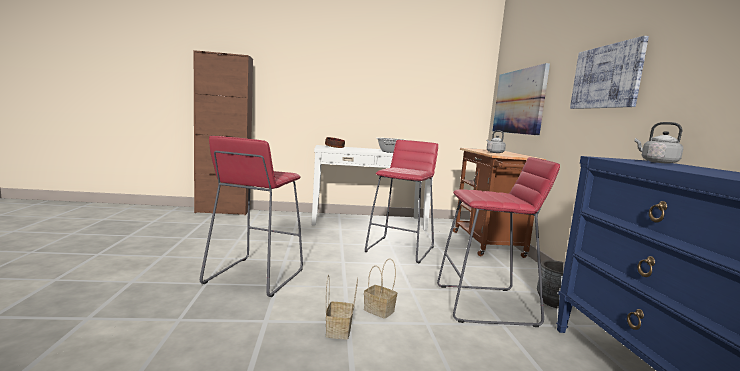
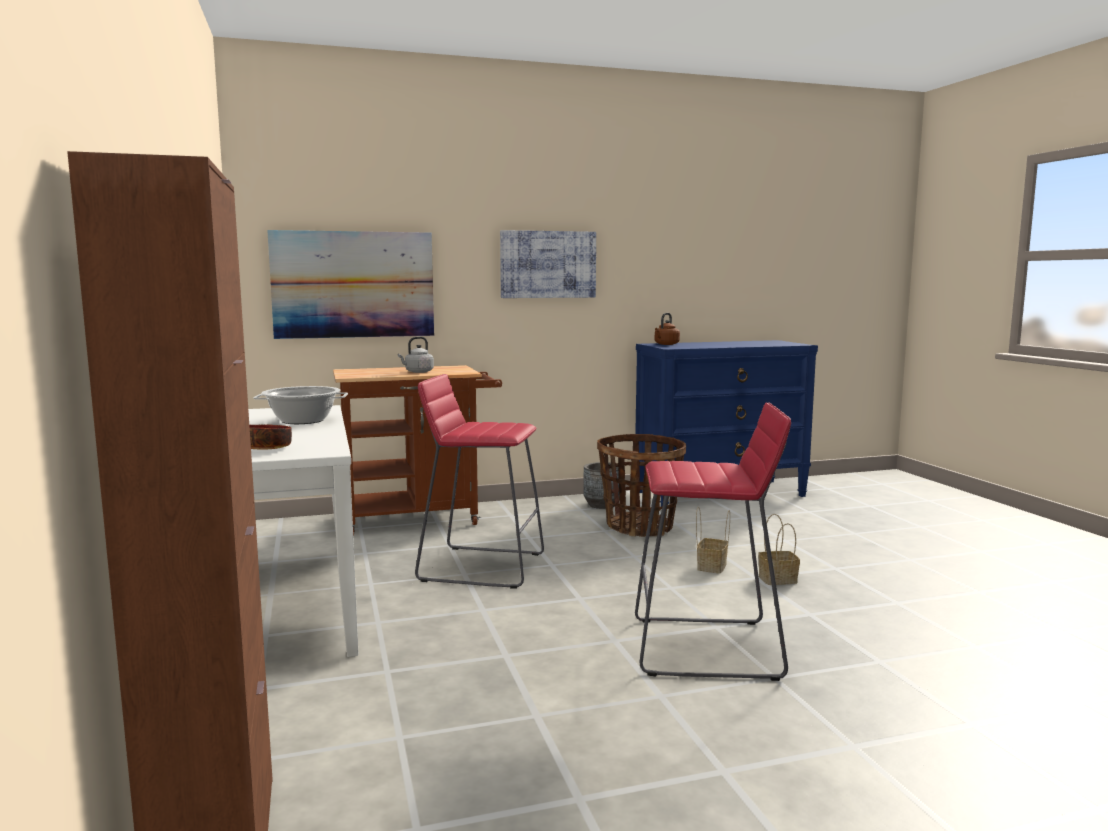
camera: 100 degrees left, 0 degrees up
(486, 305) = (640, 527): red stool -> basket
(657, 162) = (666, 344): grey kettle -> brown kettle

